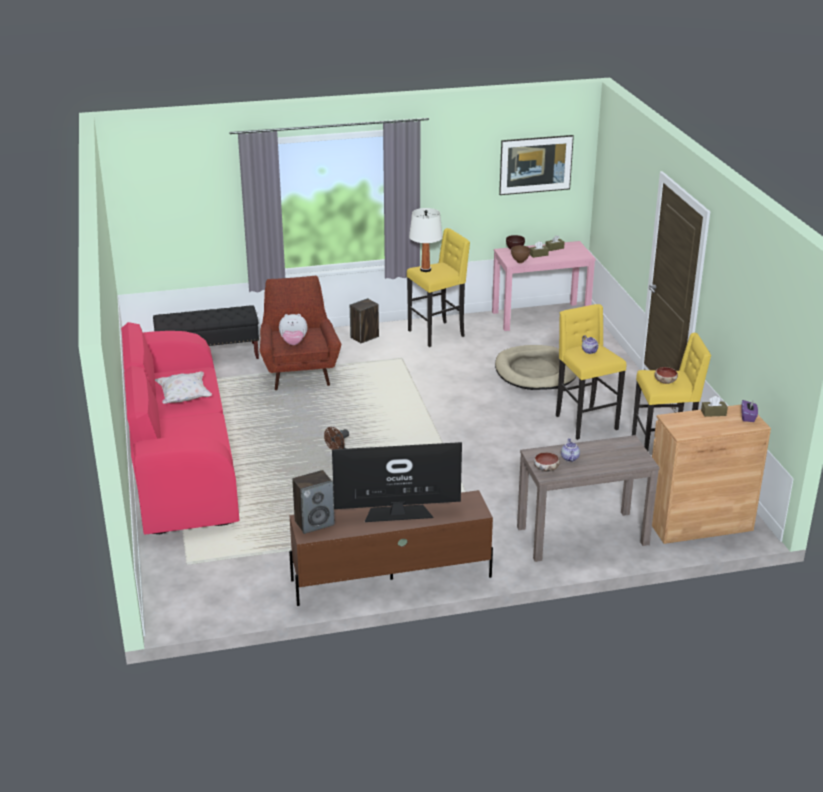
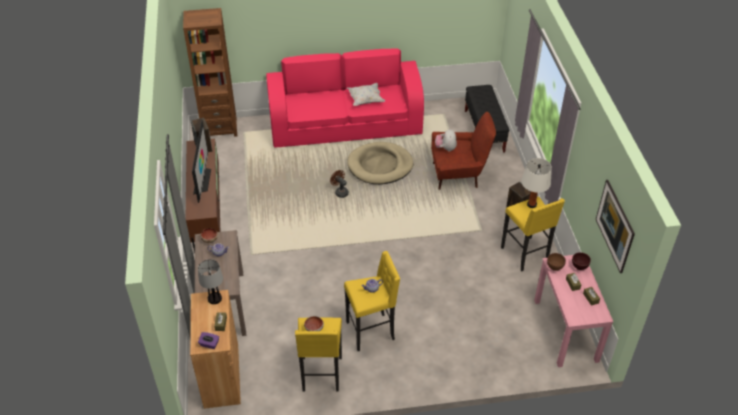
camera: 95 degrees right, 15 degrees up
(173, 593) = (220, 128): none -> brown bookcase
(535, 372) = (457, 311): beige dog bed -> beige dog bed (380, 165)
(676, 421) = (215, 298): none -> table lamp

